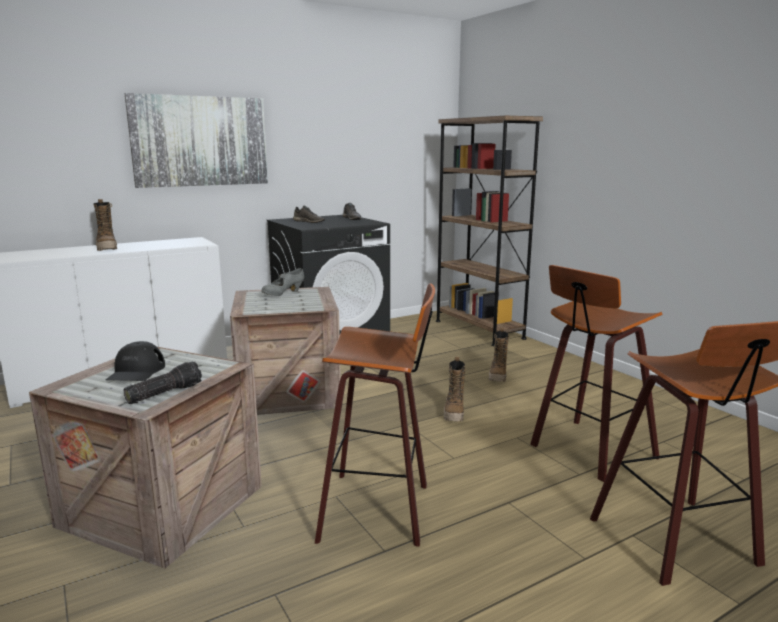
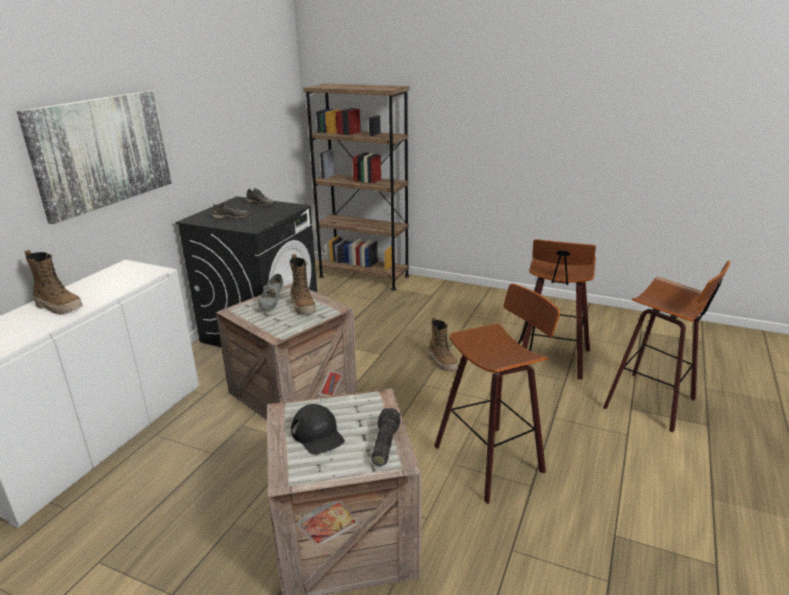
camera: 35 degrees left, 10 degrees up
(498, 376) = (431, 318): boot -> boot (303, 306)

